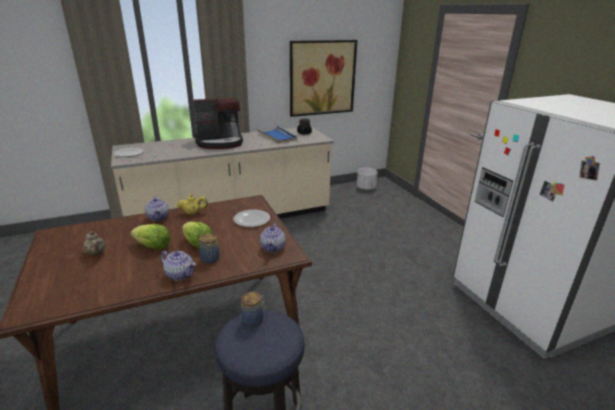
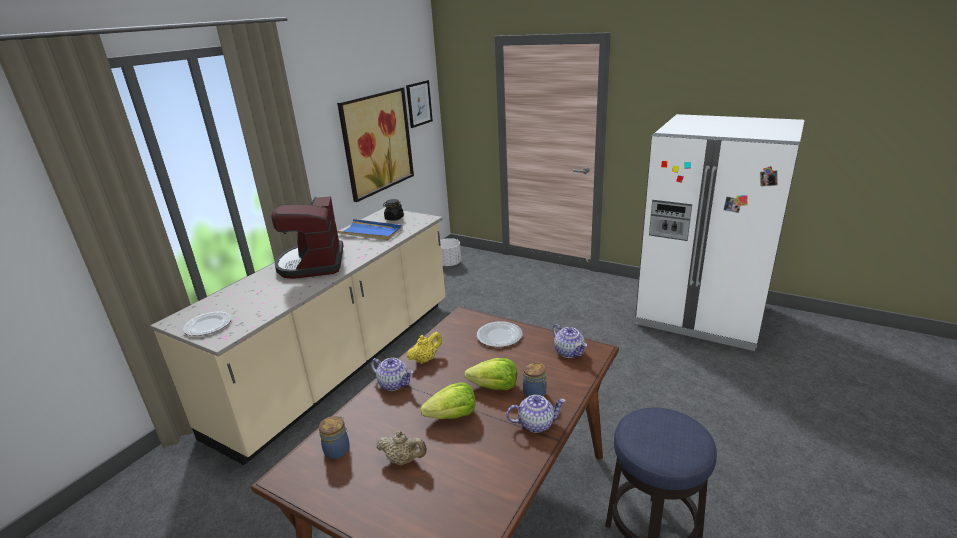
camera: 35 degrees left, 0 degrees up
(220, 142) = (312, 264): coffee machine -> coffee machine turned 135 degrees clockwise
(253, 320) = (640, 426): jar -> jar (338, 450)
(373, 56) = (419, 103): none -> picture

